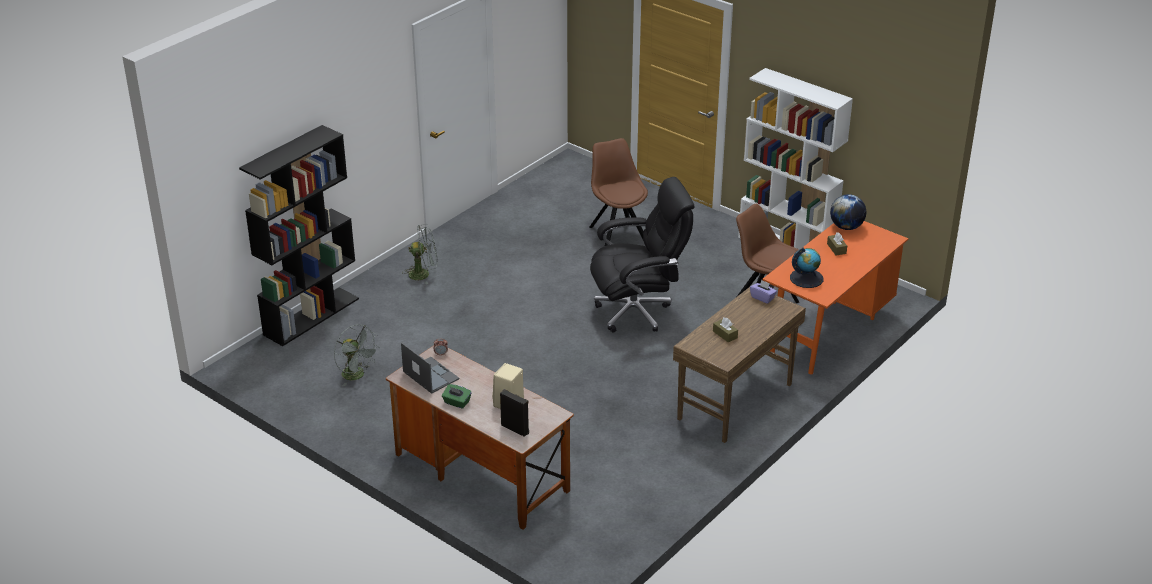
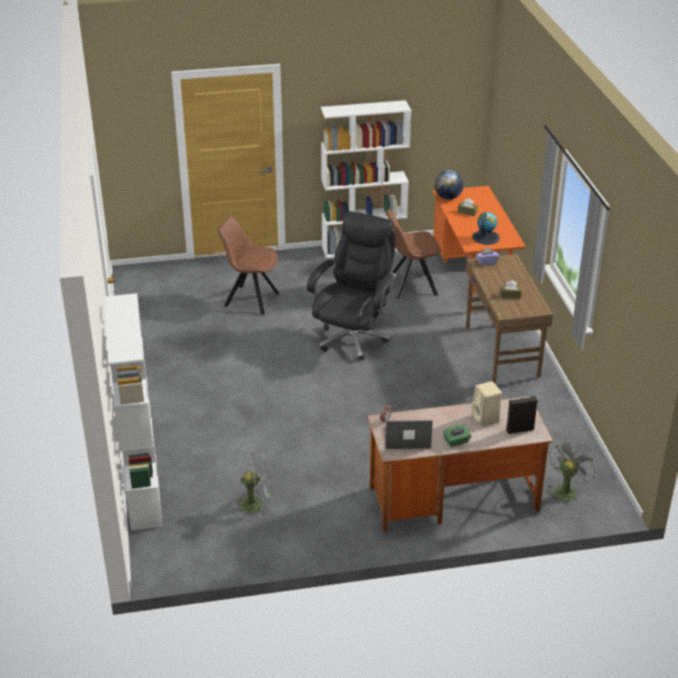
camera: 50 degrees left, 0 degrees up
(311, 316) = (143, 490): black bookcase -> white bookcase
(423, 274) = (170, 406): grey fan -> grey fan (566, 490)

